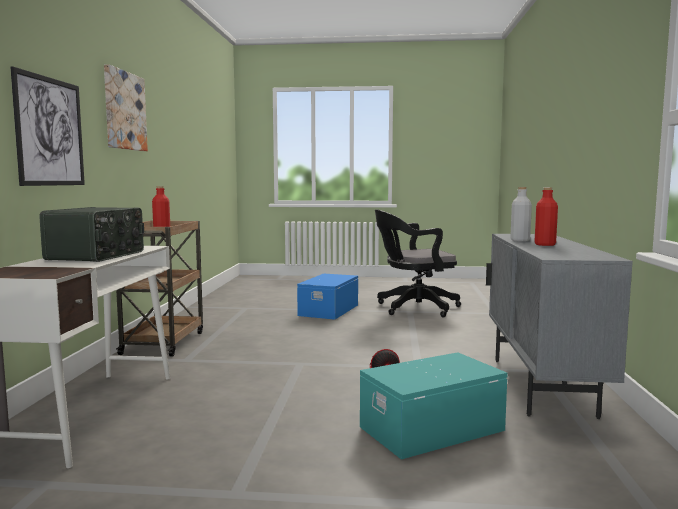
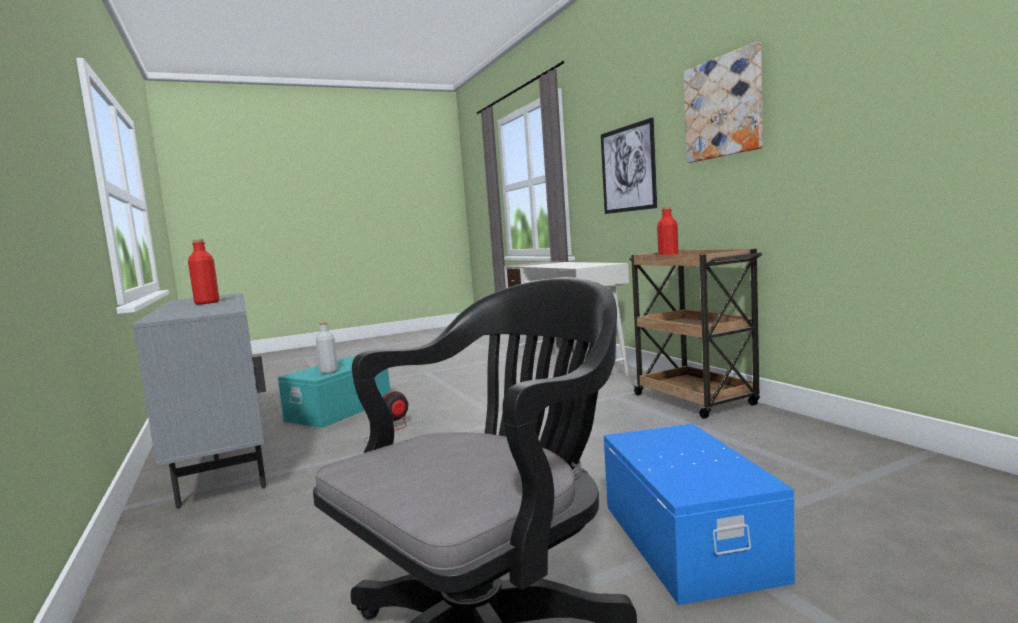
camera: 150 degrees right, 0 degrees up
(97, 255) = (563, 264): radio -> none
(520, 240) = (225, 304): grey bottle -> grey bottle (329, 372)

